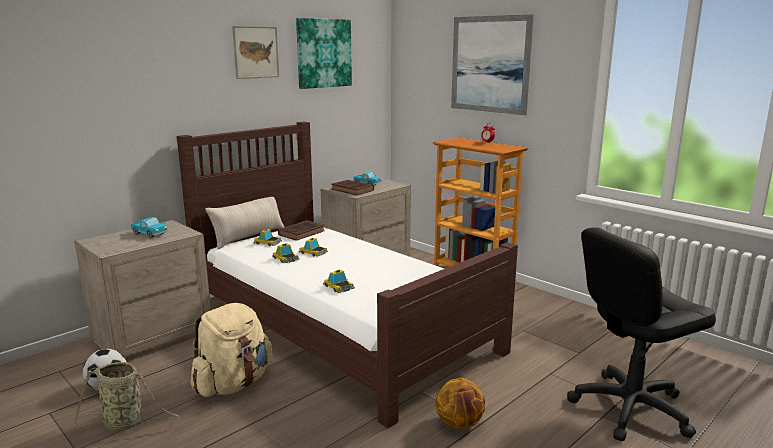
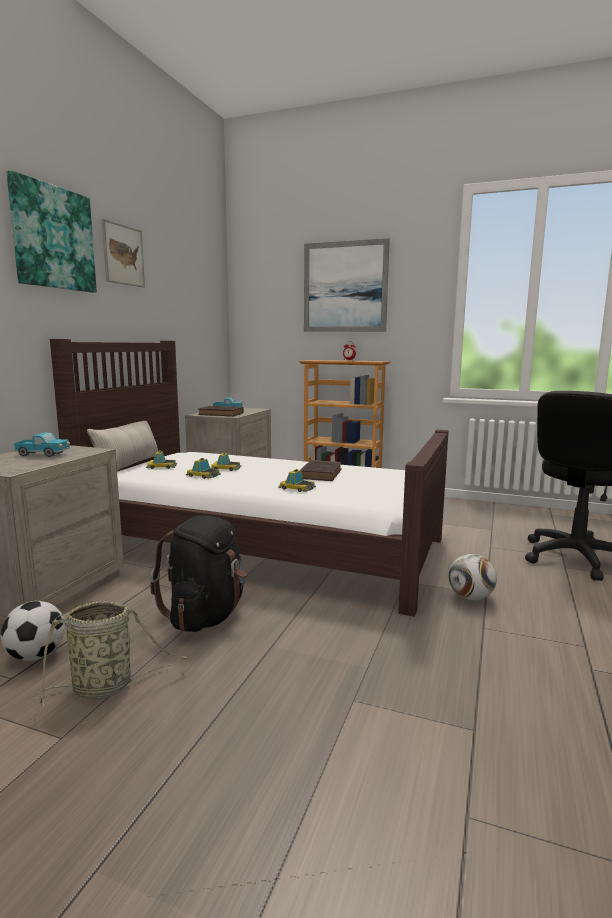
camera: 25 degrees left, 5 degrees down
(233, 384) = (206, 615): beige backpack -> black backpack
(302, 233) = (189, 457): brown book -> brown book (320, 473)
(323, 53) = (179, 270): picture -> picture (53, 238)
(460, 424) = (470, 598): basketball -> football

